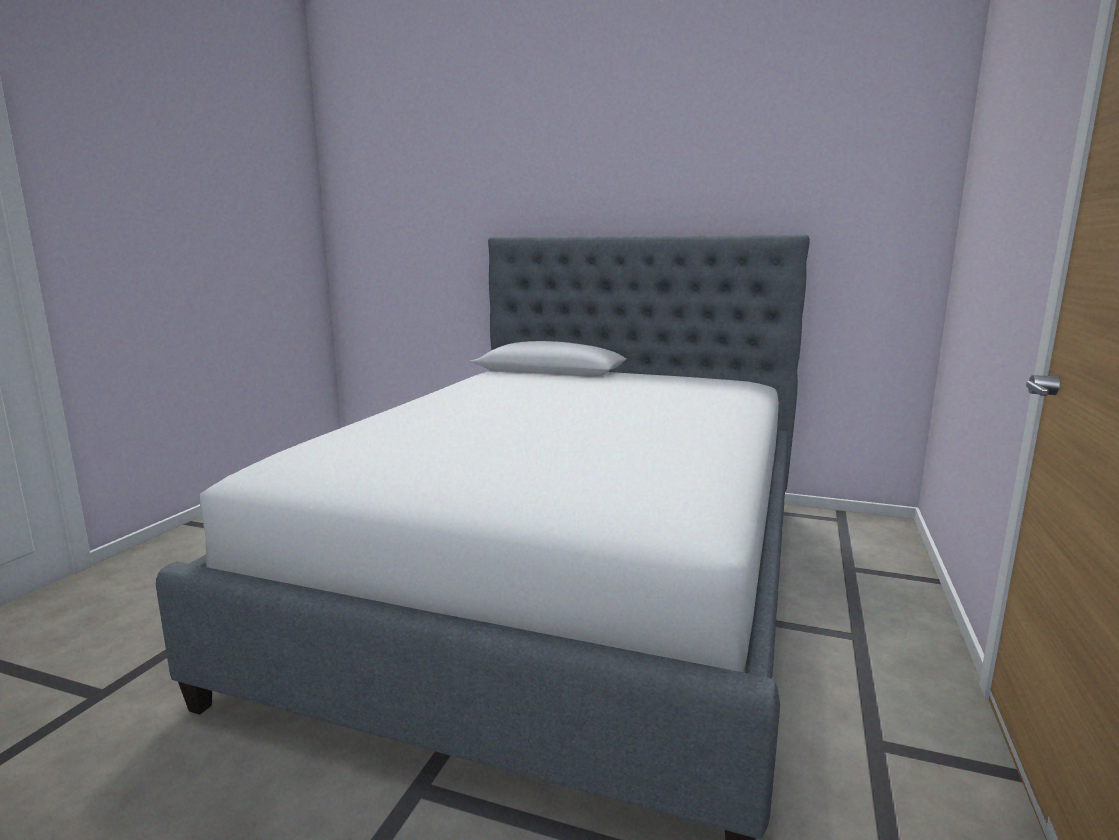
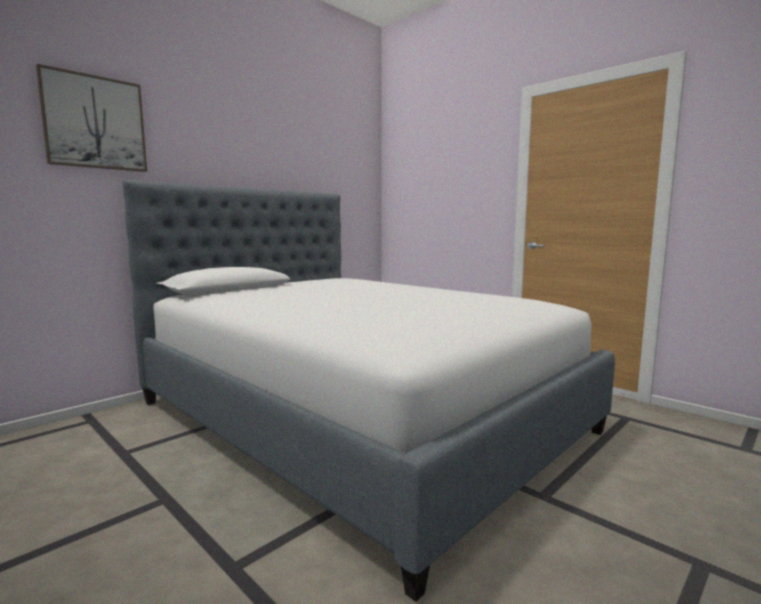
camera: 65 degrees left, 5 degrees down
(480, 177) = (95, 123): none -> picture

